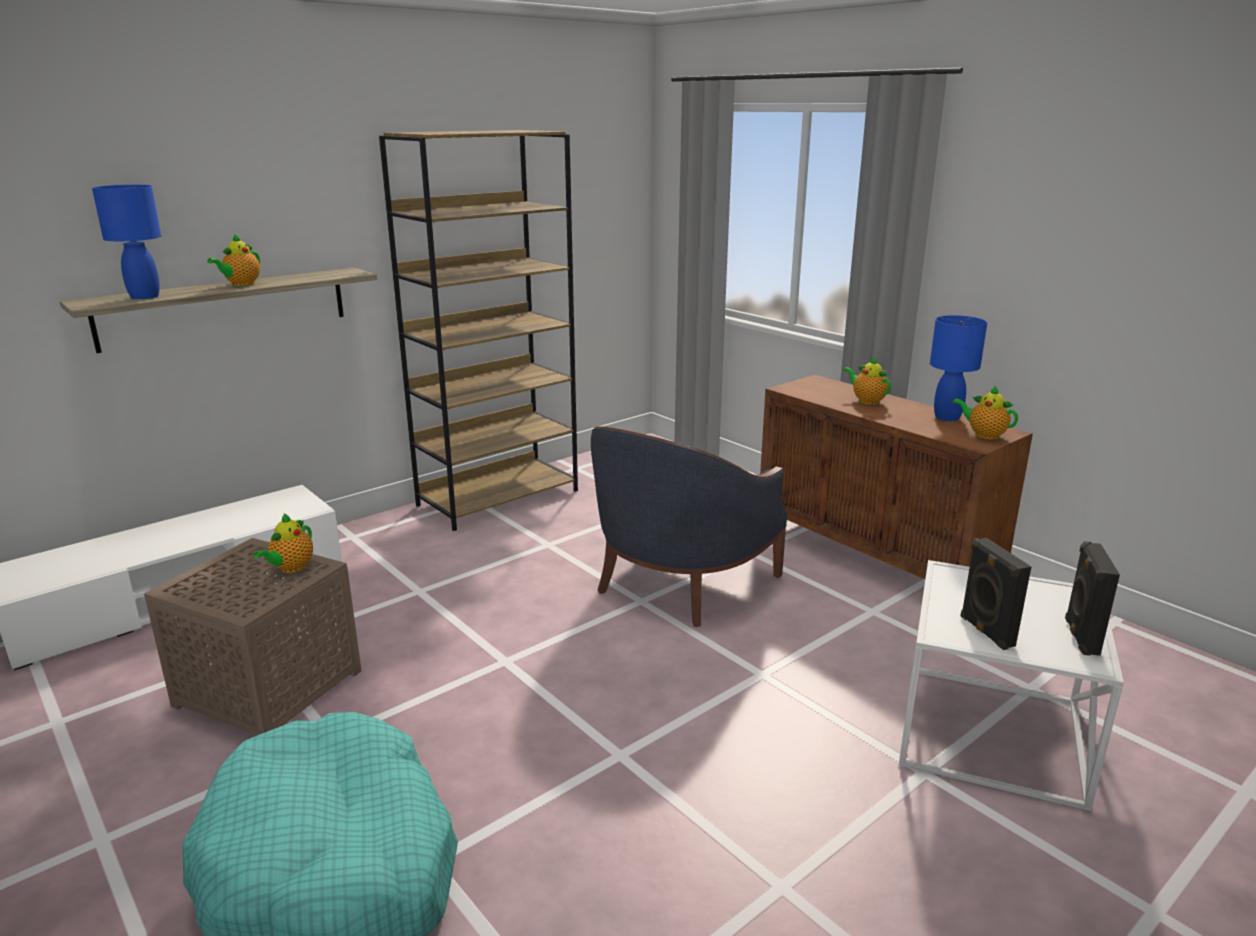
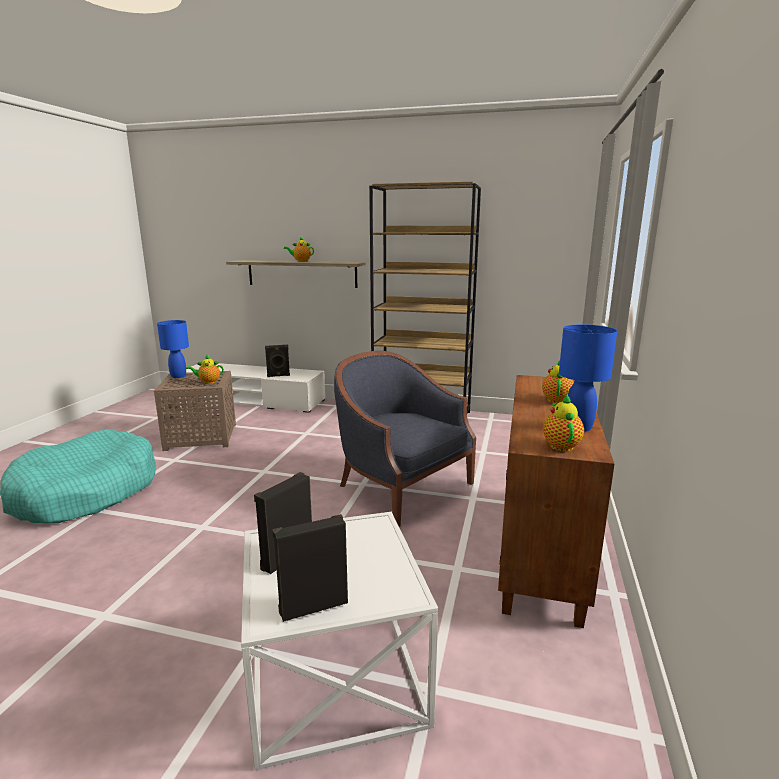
camera: 55 degrees right, 5 degrees down
(145, 297) = (259, 261): blue table lamp -> blue table lamp (178, 376)
(253, 522) = (278, 376): none -> black speaker
(680, 581) = (401, 487): blue armchair -> blue armchair turned 45 degrees clockwise

